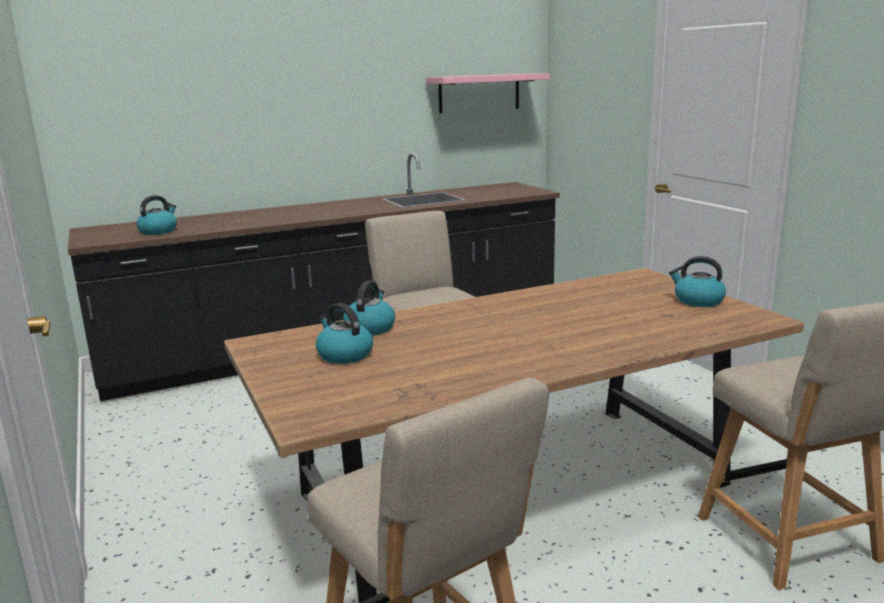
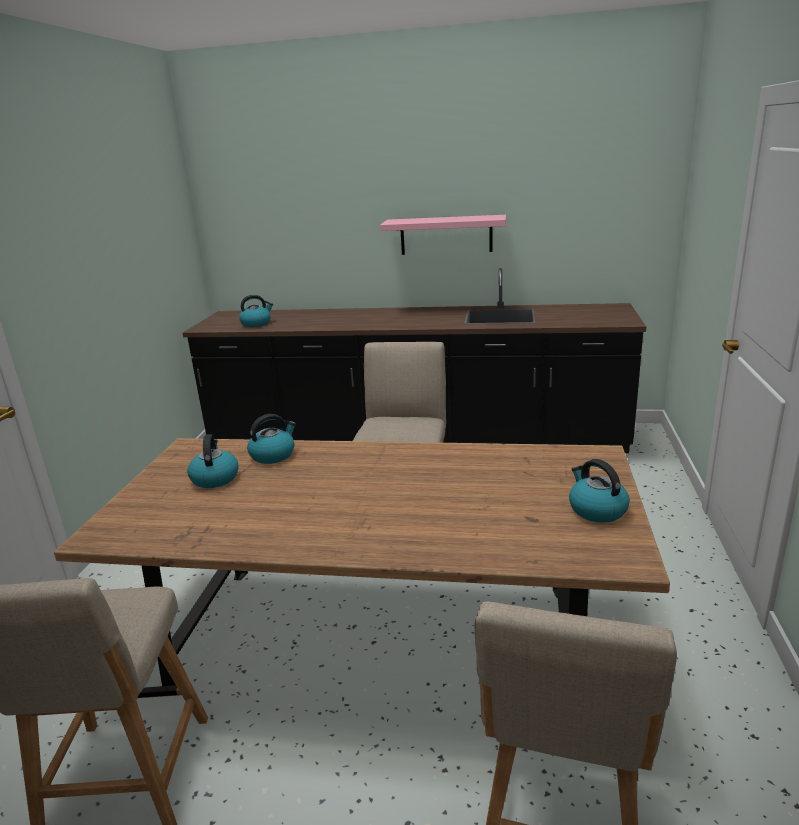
camera: 35 degrees right, 5 degrees up
(479, 93) = (594, 205): pink shelf -> pink shelf (446, 235)

